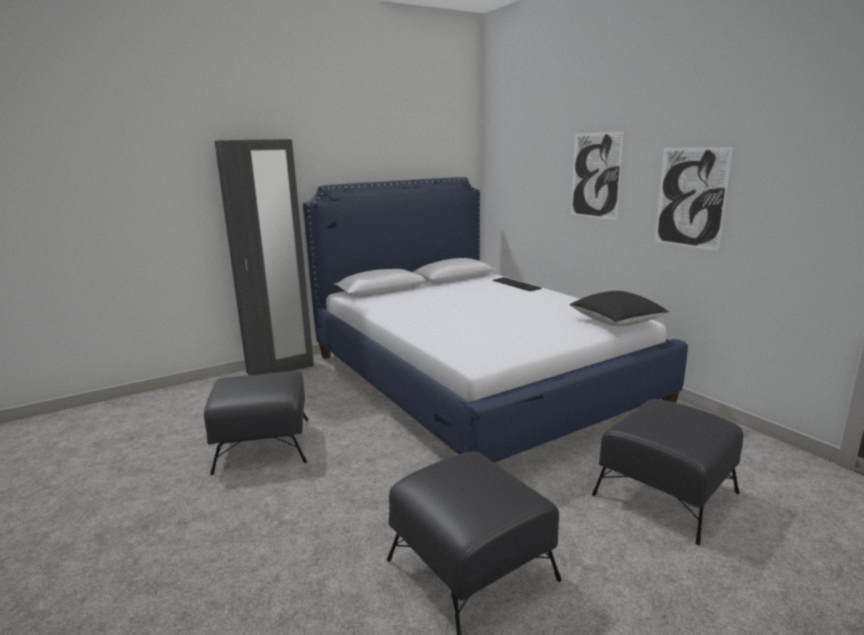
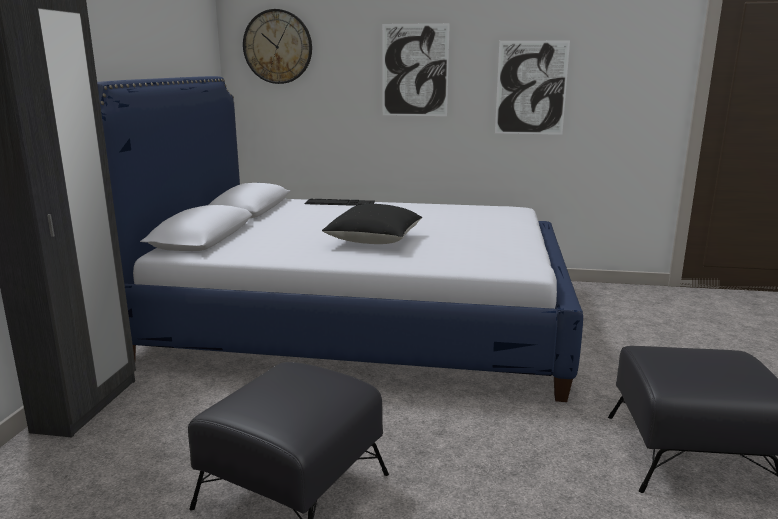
camera: 50 degrees left, 0 degrees up
(512, 154) = (277, 47): none -> wall clock
(616, 322) = (511, 213): black pillow -> black pillow (374, 241)
(664, 494) = (652, 341): black ottoman -> none

